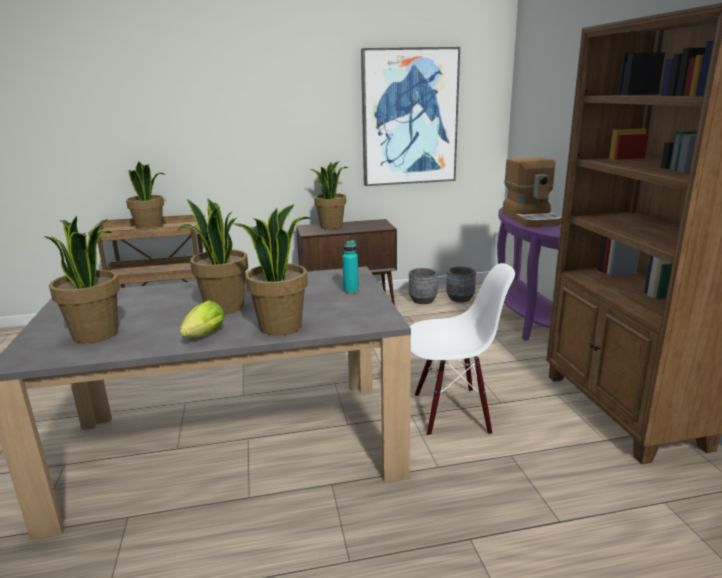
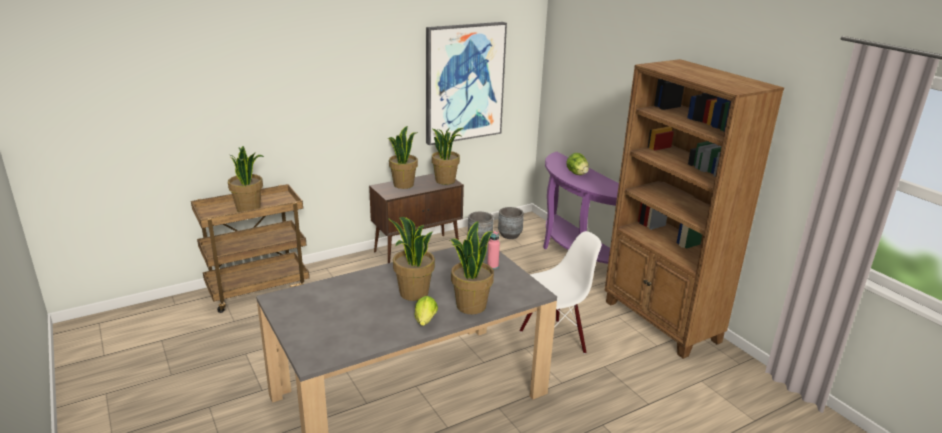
camera: 20 degrees left, 5 degrees up
(96, 334) = (343, 330): potted plant -> potted plant (445, 180)
(351, 290) = (492, 266): turquoise bottle -> pink bottle
(532, 219) = (577, 174): coffee machine -> lettuce

